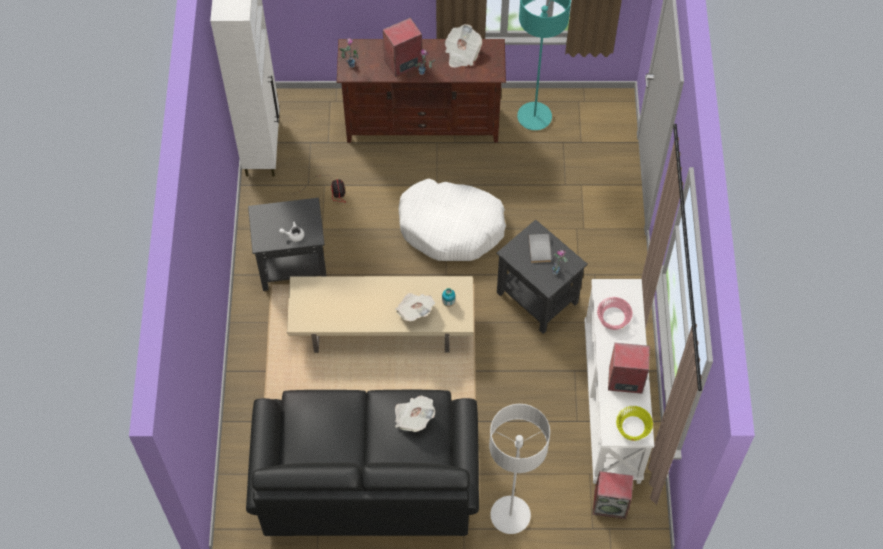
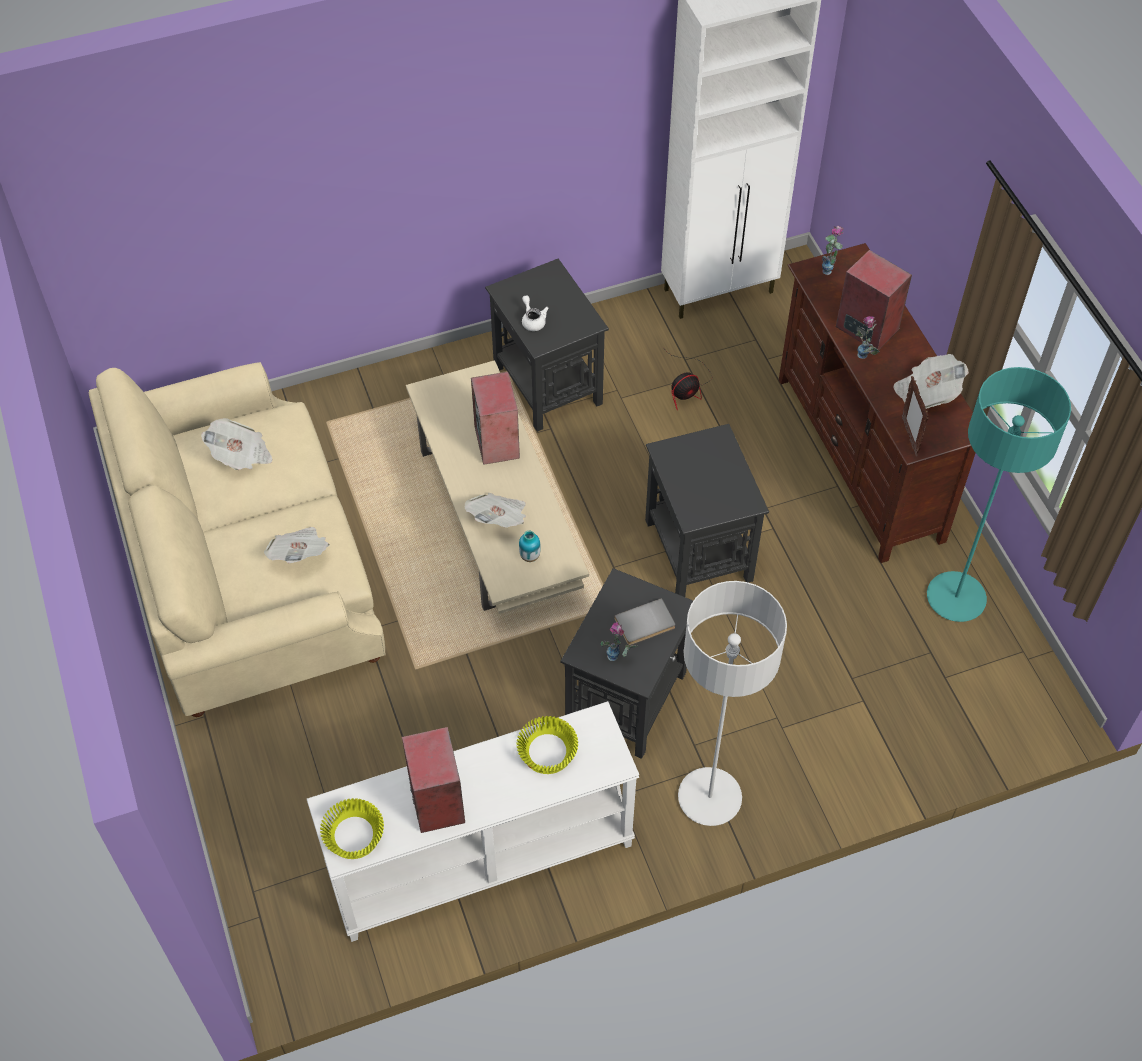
camera: 70 degrees right, 5 degrees down
(321, 433) = (241, 456): none -> newspaper
(366, 477) = (250, 573): black sofa -> beige sofa
(451, 227) = (698, 549): white dog bed -> black side table
(488, 73) = (909, 437): none -> picture frame
(510, 515) = (243, 771): grey floor lamp -> grey floor lamp (709, 798)
(610, 504) = (302, 906): speaker -> speaker (498, 443)
(613, 318) = (546, 752): pink bowl -> yellow bowl

